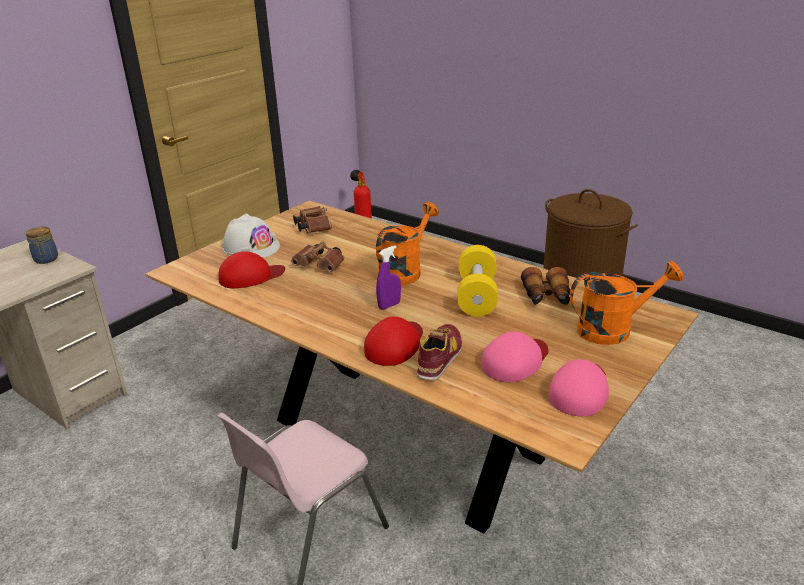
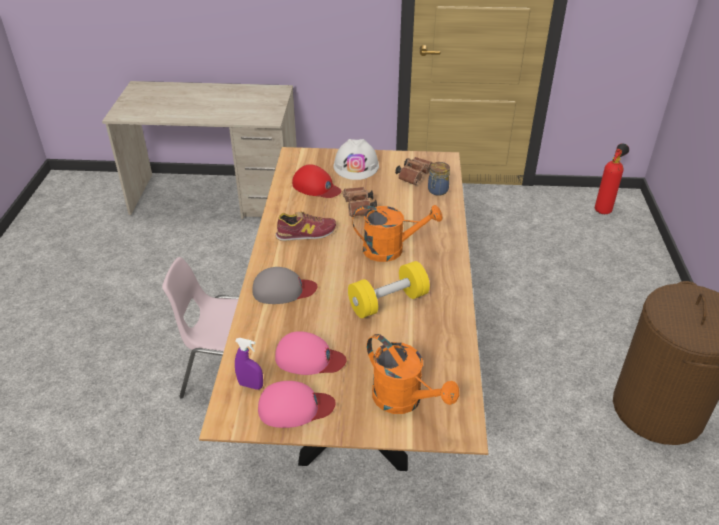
camera: 55 degrees right, 10 degrees up
(46, 260) = (271, 105): jar -> jar (437, 191)
(389, 305) = (333, 264): purple spray bottle -> purple spray bottle (250, 385)
(395, 344) = (283, 290): red cap -> grey cap
(439, 357) = (283, 318): shoe -> shoe (306, 233)
(546, 297) = (423, 342): binoculars -> none

